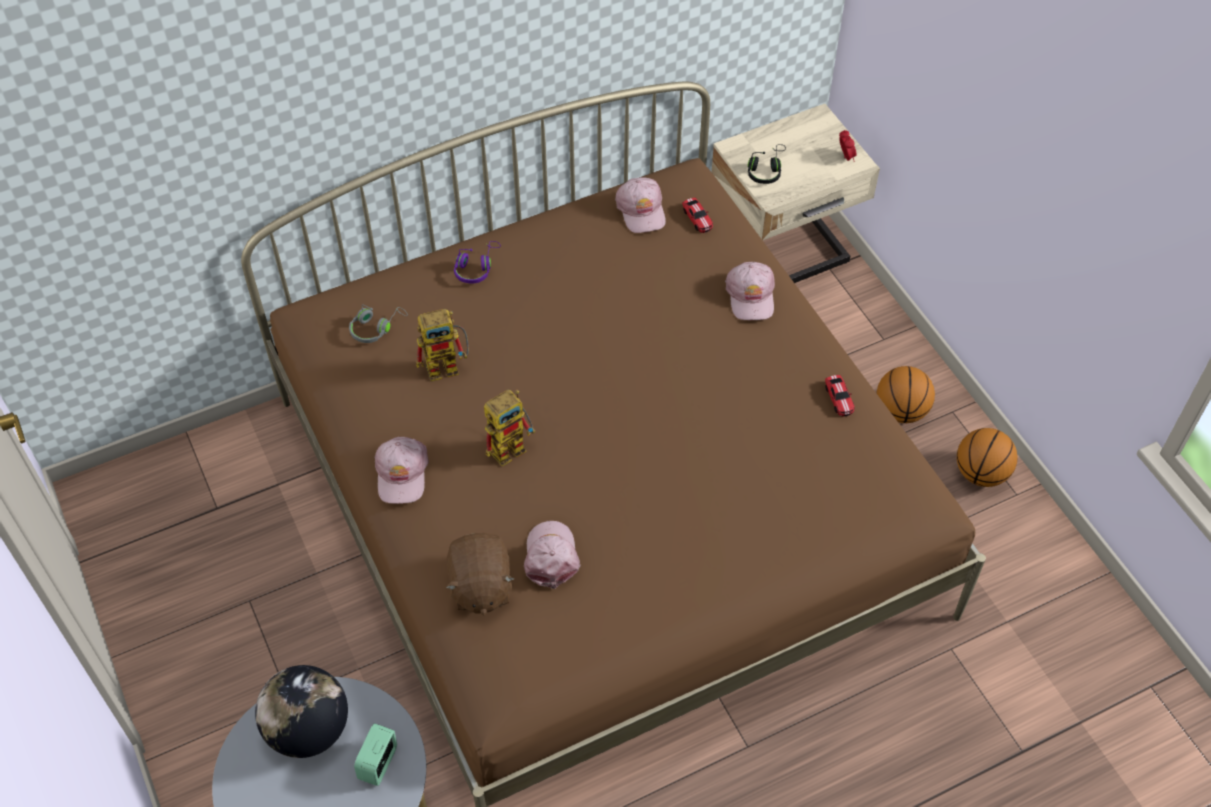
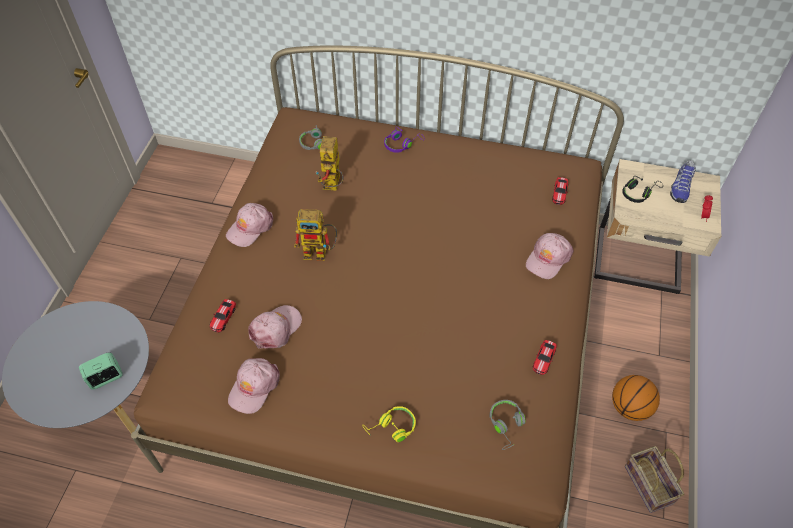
camera: 40 degrees right, 0 degrees up
(309, 730) = (95, 334): globe -> none
(448, 365) = (333, 186): toy robot -> toy robot turned 75 degrees clockwise
(480, 586) = (223, 317): brown plush toy -> toy car
(641, 210) = (529, 168): pink cap -> pink cap (254, 387)
(765, 564) = (392, 428): none -> yellow headphones
(799, 140) = (679, 188): none -> shoe
(864, 483) = (506, 425): none -> grey headphones
(981, 473) = (650, 485): basketball -> basket

